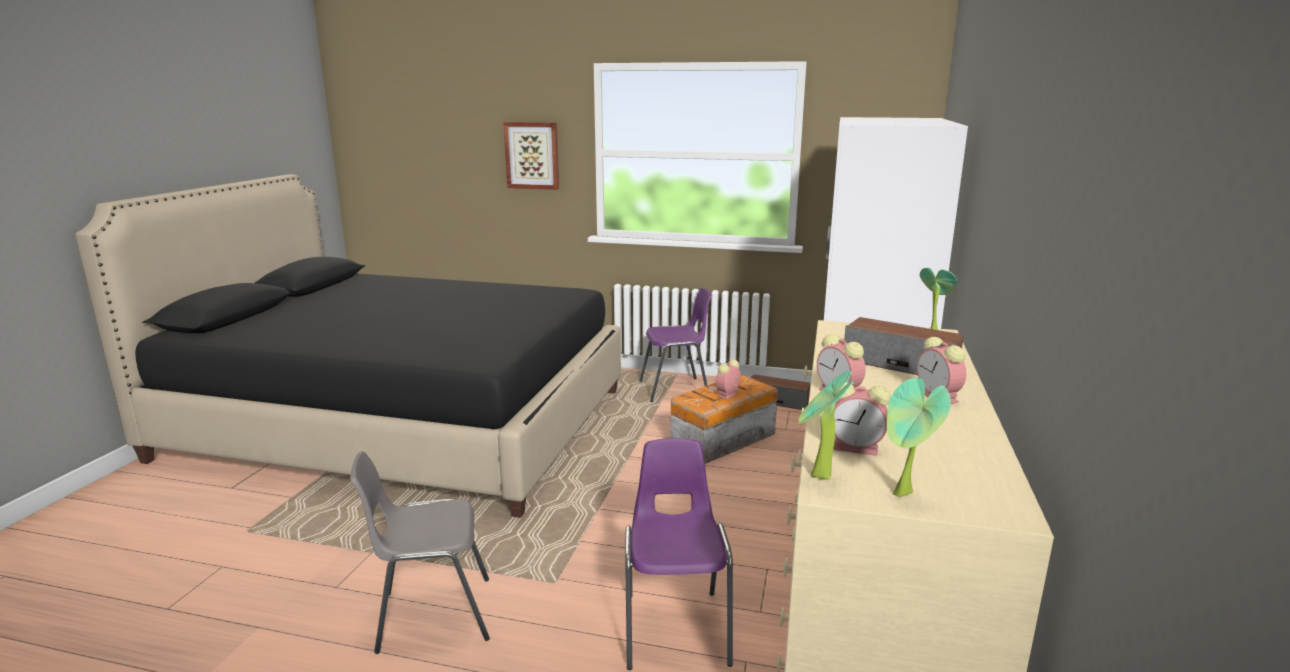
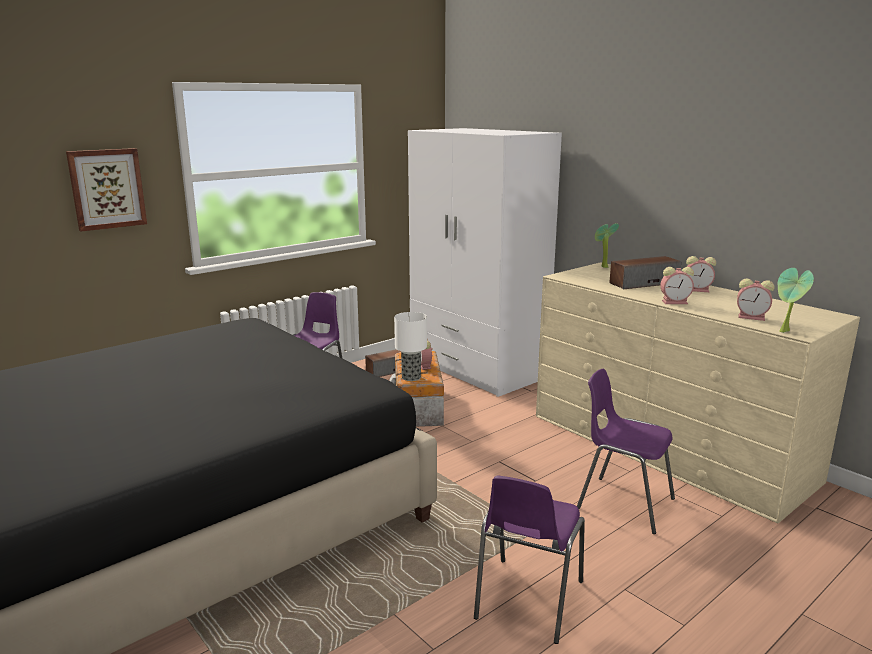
camera: 55 degrees left, 0 degrees up
(431, 615) = (527, 601): grey chair -> purple chair
(691, 398) = (411, 377): none -> table lamp
(857, 447) = (752, 317): alarm clock -> alarm clock turned 60 degrees clockwise
(904, 495) = (813, 324): potted plant -> none

